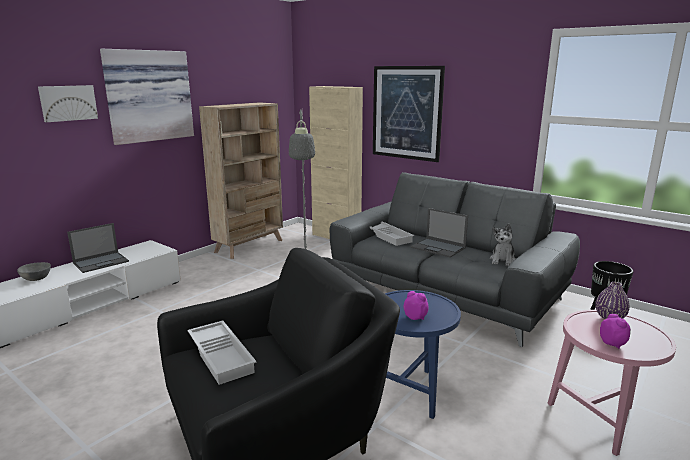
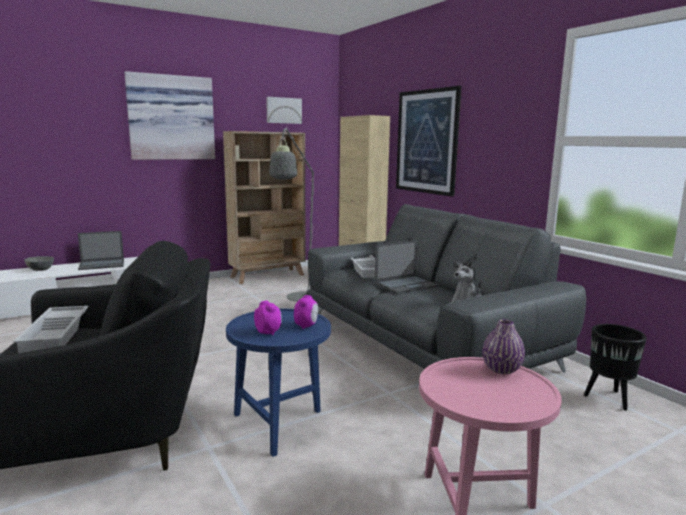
camera: 20 degrees right, 5 degrees down
(68, 103) = (91, 118): picture -> picture (283, 110)
(438, 248) = (406, 285): laptop -> laptop turned 90 degrees counterclockwise
(612, 344) = (464, 395): alarm clock -> alarm clock (306, 326)

